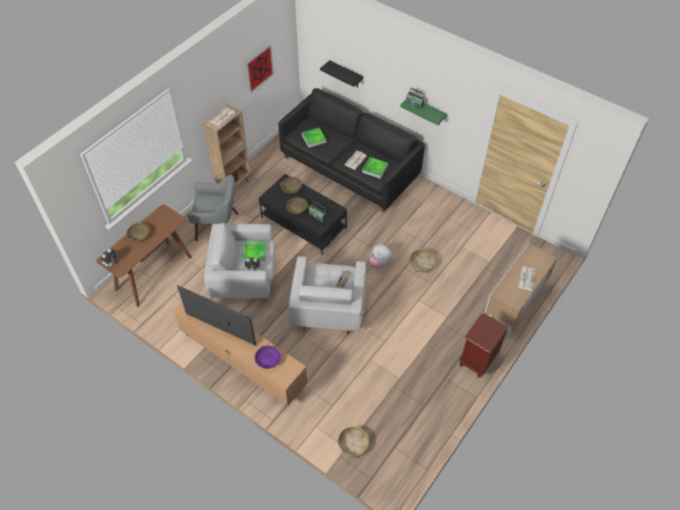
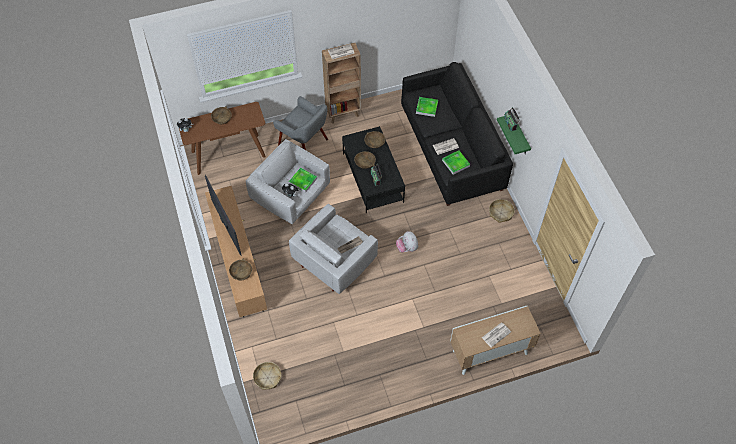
camera: 35 degrees right, 5 degrees up
(259, 68) = (403, 22): picture -> none
(267, 359) = (241, 272): purple bowl -> brown bowl
(346, 74) = (480, 64): black shelf -> none
(422, 263) = (442, 270): basket -> basket (501, 213)
(477, 360) = (418, 377): brown nightstand -> none

